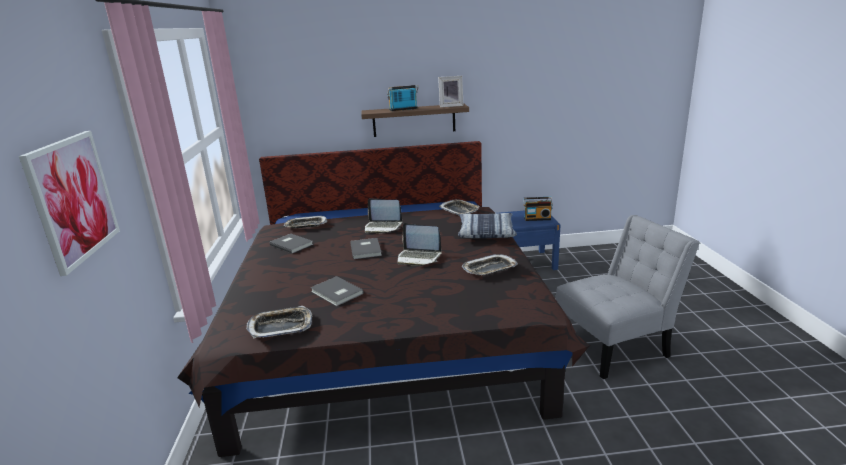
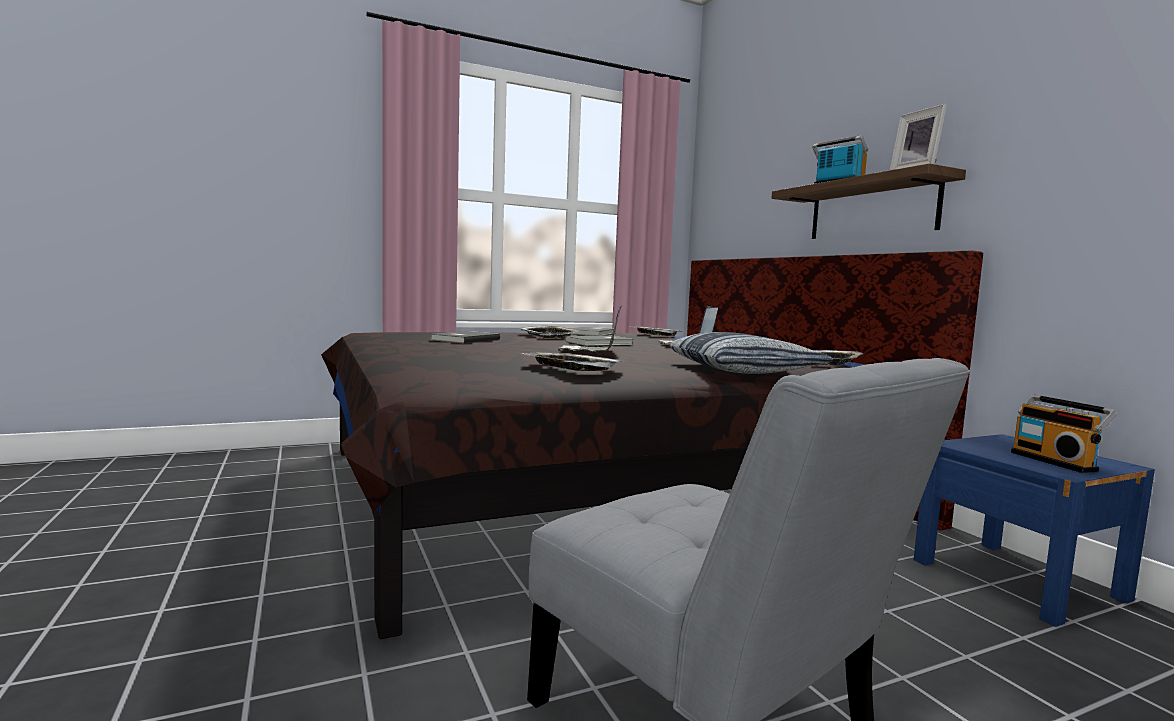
camera: 70 degrees right, 15 degrees down
(73, 199) = (285, 151): picture -> none
(281, 326) = (385, 334): tray -> tray (549, 336)

